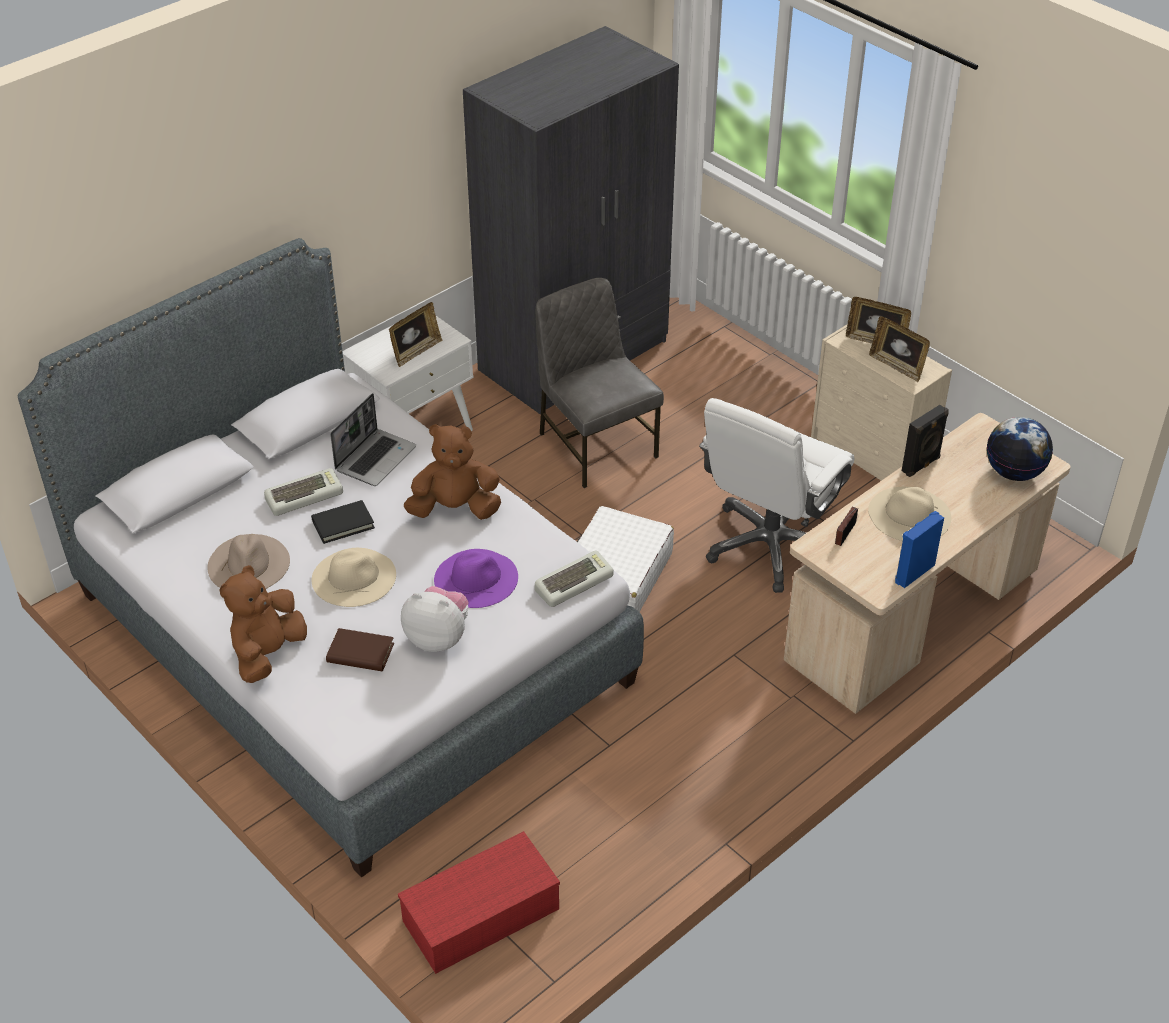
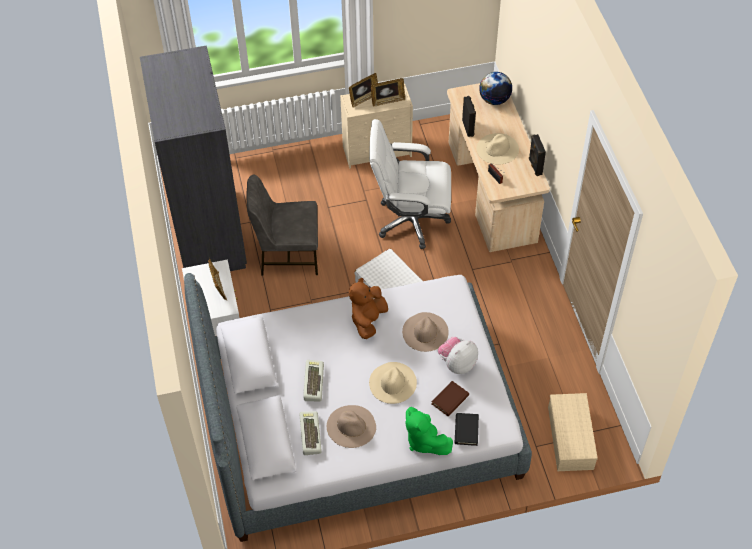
camera: 60 degrees left, 10 degrees up
(267, 653) = (424, 440): brown plush toy -> green plush toy
(343, 524) = (348, 373): black book -> black book (466, 430)
(375, 458) = (304, 339): laptop -> none
(476, 578) = (425, 332): purple hat -> beige hat
(480, 917) = (571, 439): red storage box -> beige storage box
(573, 582) = (453, 294): keyboard -> keyboard (309, 434)
(769, 545) = (411, 220): white office chair -> white office chair turned 120 degrees clockwise
(913, 573) = (534, 166): blue speaker -> black speaker

